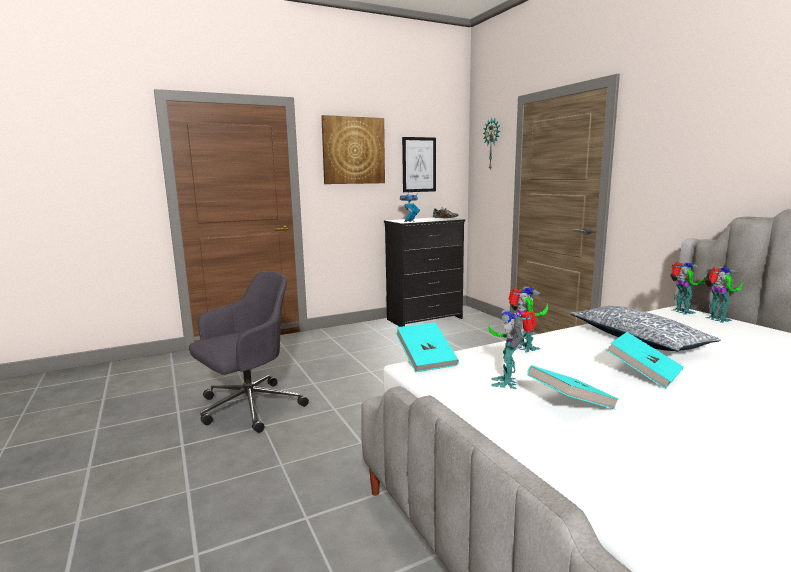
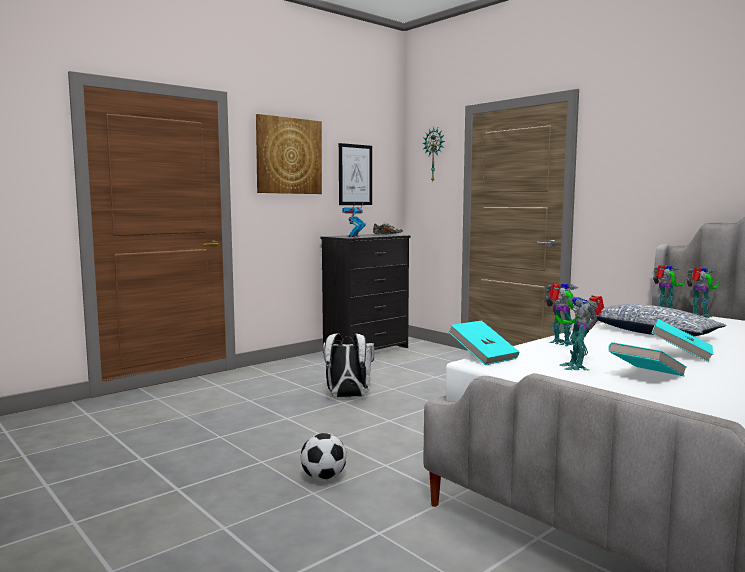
camera: 15 degrees left, 5 degrees down
(248, 407) = (228, 447): grey office chair -> none
(300, 450) = (323, 478): none -> football
(377, 366) = (347, 397): none -> white backpack

